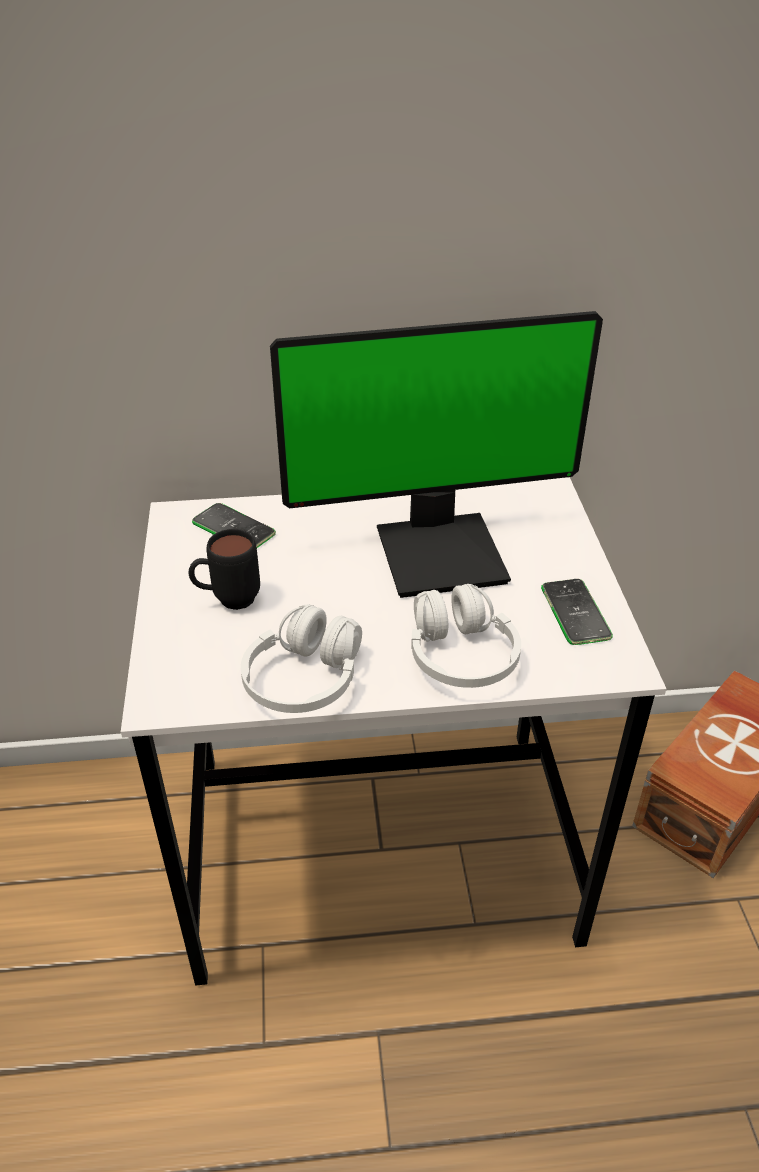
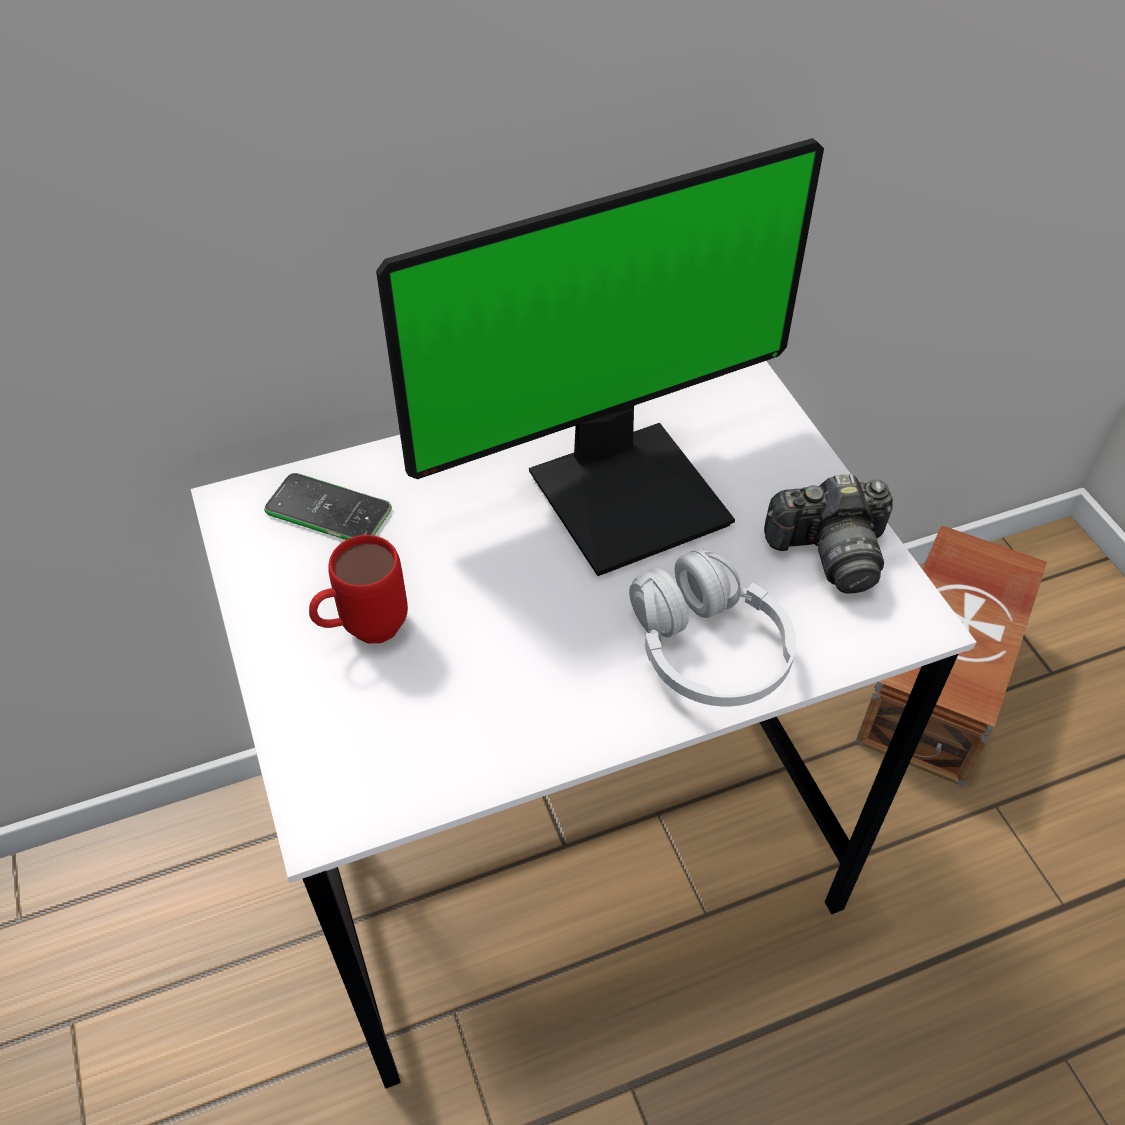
camera: 15 degrees left, 10 degrees up
(228, 601) = (363, 631): black mug -> red mug
(304, 679) = (514, 733): white headphones -> none
(575, 612) = (829, 552): phone -> camera

